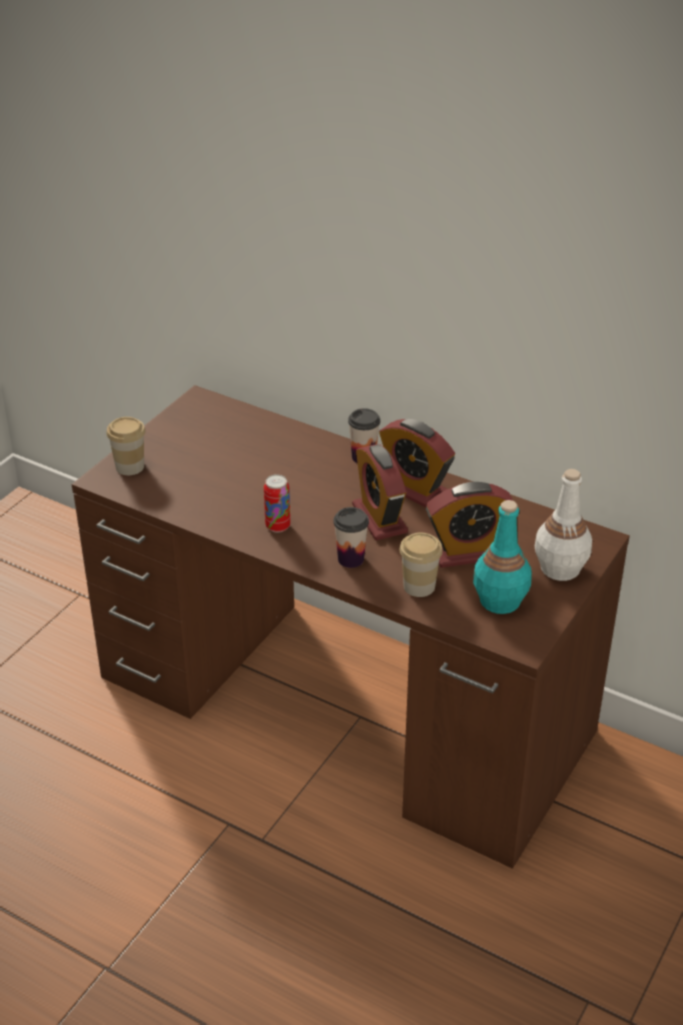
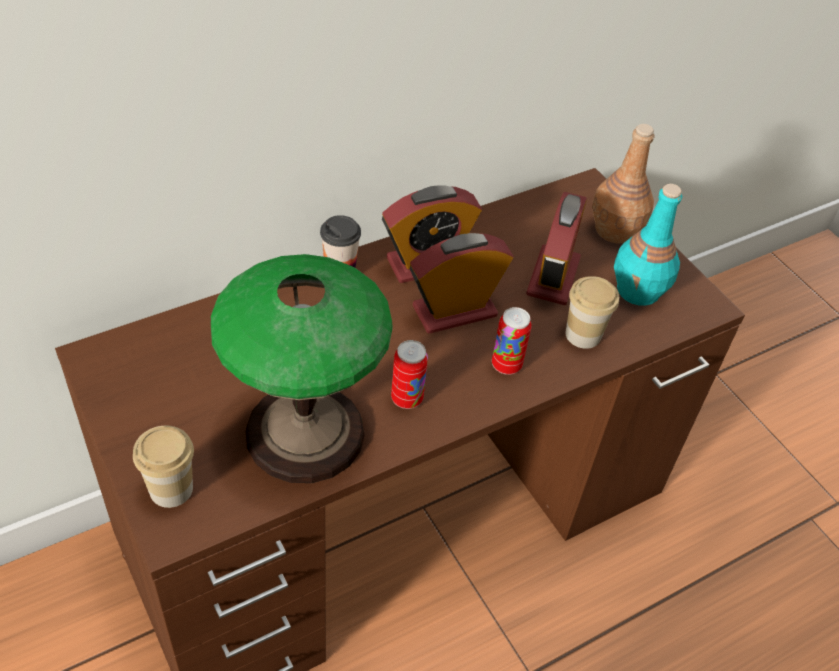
camera: 65 degrees left, 10 degrees up
(212, 496) = (304, 432): none -> table lamp
(350, 559) = (506, 365): cup -> can
(379, 518) = (454, 311): alarm clock -> alarm clock turned 150 degrees clockwise
(559, 568) = (615, 230): white bottle -> brown bottle

